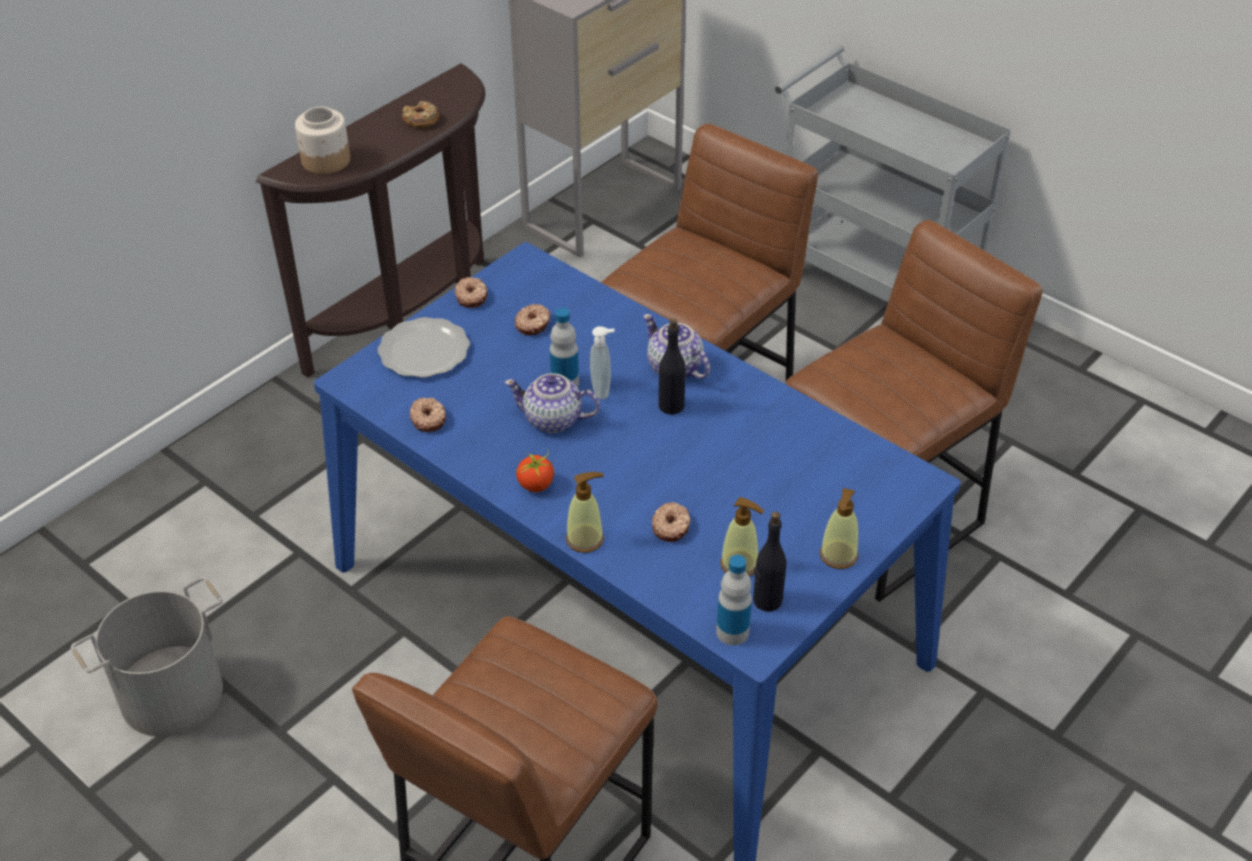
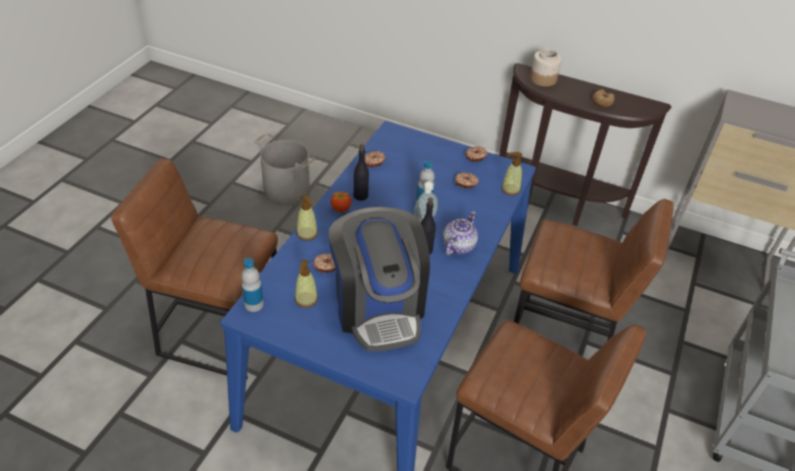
camera: 70 degrees right, 0 degrees up
(425, 350) = (425, 150): plate -> none
(553, 420) = (392, 205): teapot -> none
(767, 600) = (281, 316): black bottle -> black bottle (360, 195)
(777, 483) = (378, 307): none -> coffee machine
(838, 555) = (326, 344): soap dispenser -> soap dispenser (510, 189)

